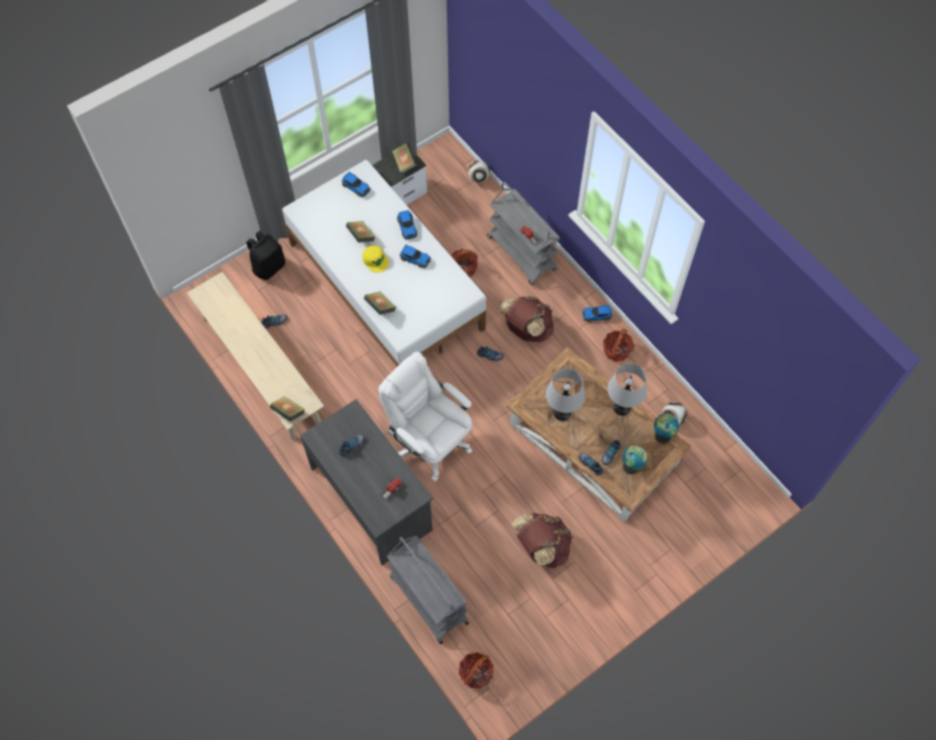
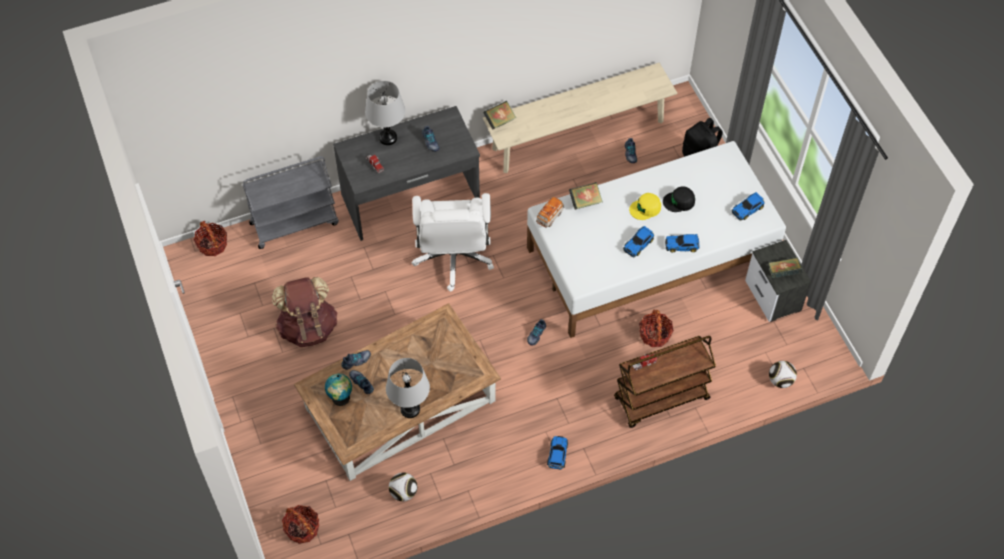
camera: 105 degrees right, 5 degrees down
(361, 236) = (679, 201): book -> black cap
(404, 332) = (550, 216): none -> toy car
(429, 441) = (453, 258): white office chair -> white office chair turned 120 degrees clockwise
(522, 253) = (661, 399): grey cart -> brown cart
(526, 330) = (558, 378): brown backpack -> none
(562, 413) = (423, 351): grey table lamp -> grey table lamp (388, 138)
(616, 350) = (506, 461): basket -> basket (302, 528)
(662, 434) = (365, 439): globe -> none

